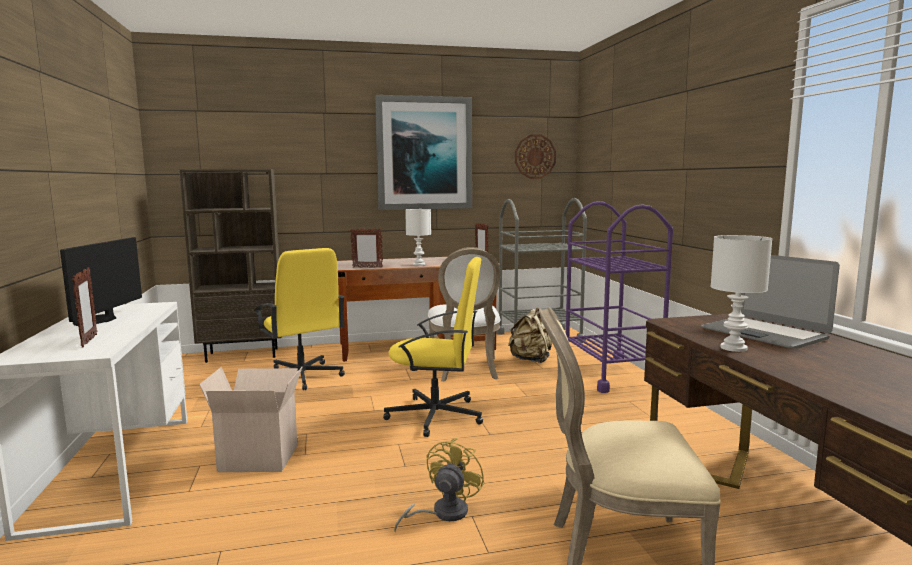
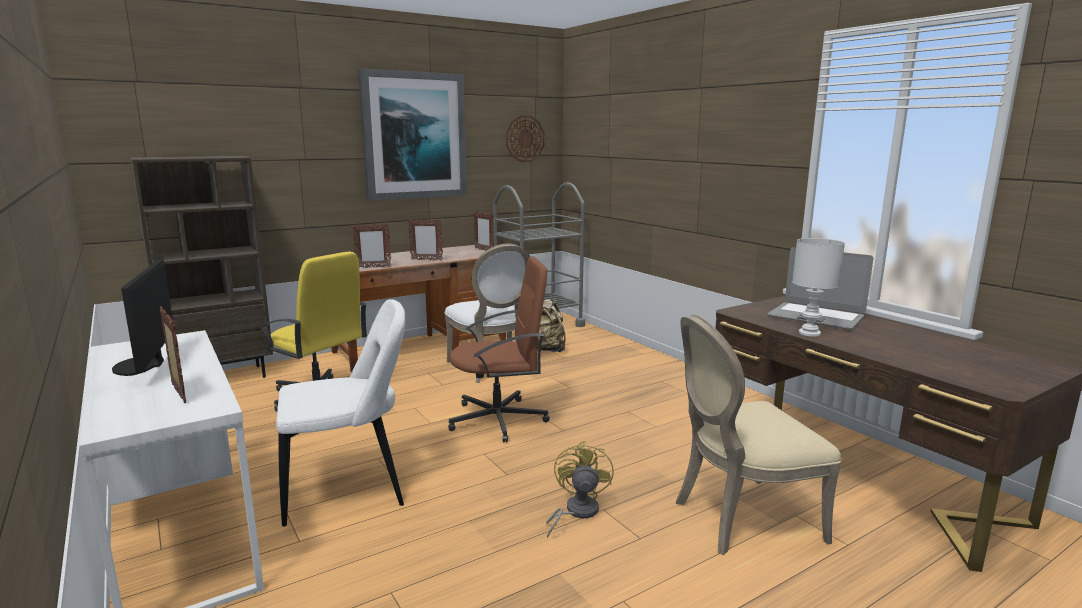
camera: 20 degrees left, 5 degrees up
(261, 457) = (350, 491): cardboard box -> white chair
(419, 264) = (426, 260): white table lamp -> picture frame
(437, 416) = (499, 419): yellow office chair -> brown office chair
(611, 374) = (629, 356): purple cart -> none

